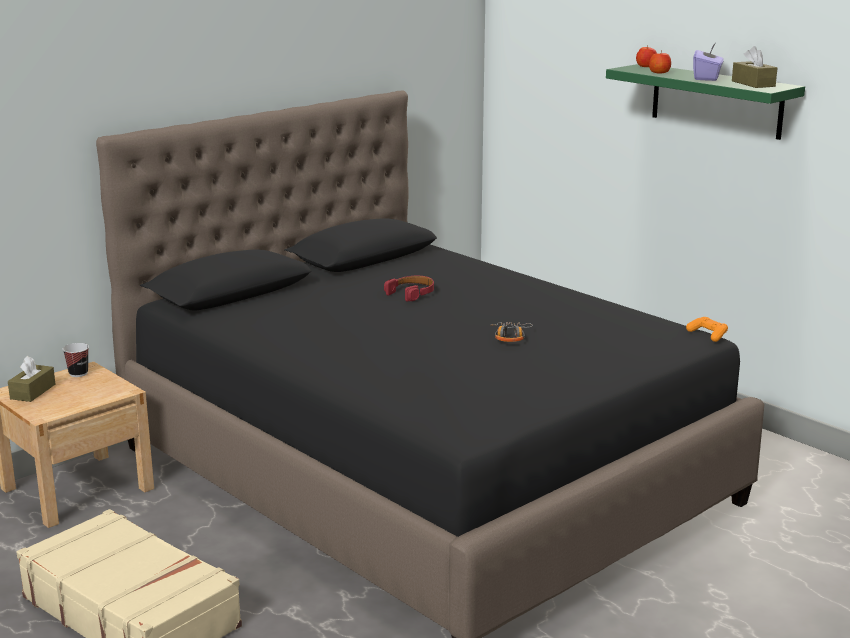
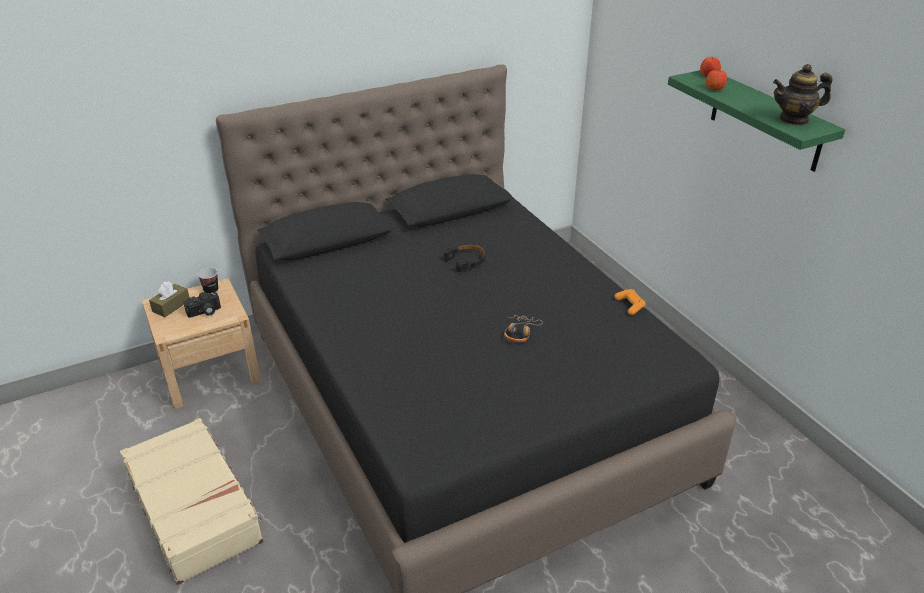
camera: 15 degrees right, 15 degrees up
(82, 392) = (204, 312): none -> camera
(411, 293) = (466, 261): red headphones -> black headphones
(707, 78) = (754, 103): purple tissue box -> none
(708, 334) = (694, 357): orange game controller -> orange game controller (630, 305)
(753, 84) = (794, 119): brown tissue box -> teapot

